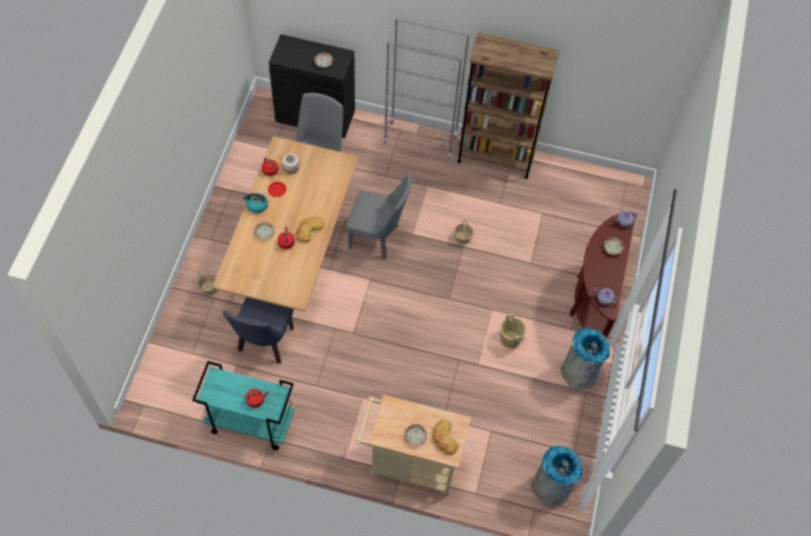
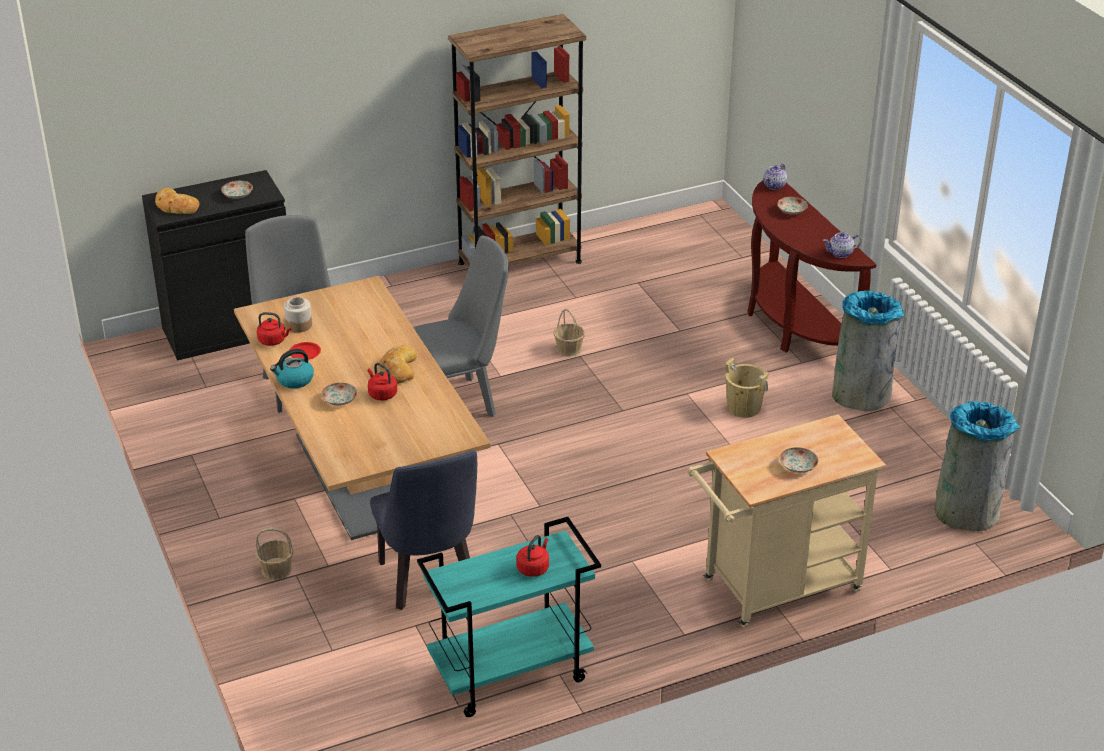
camera: 35 degrees left, 25 degrees down
(420, 139) = (403, 288): grey bookcase -> none
(444, 438) = (834, 449): bread -> bread (176, 206)

